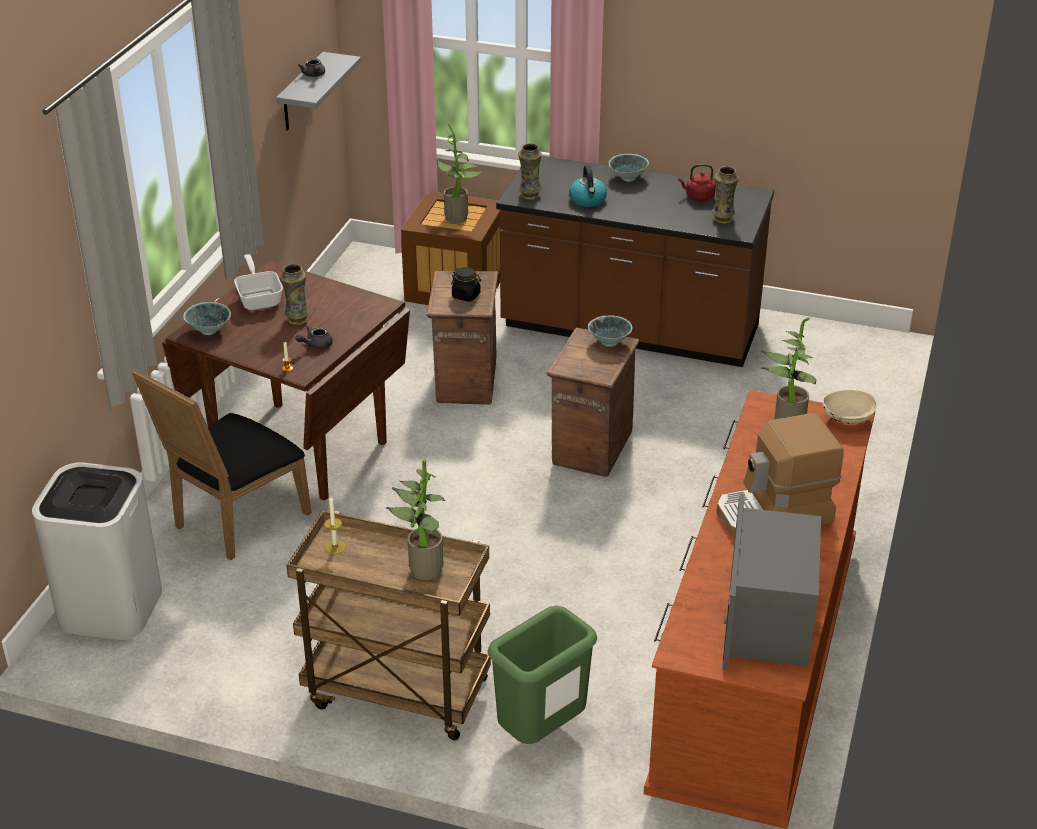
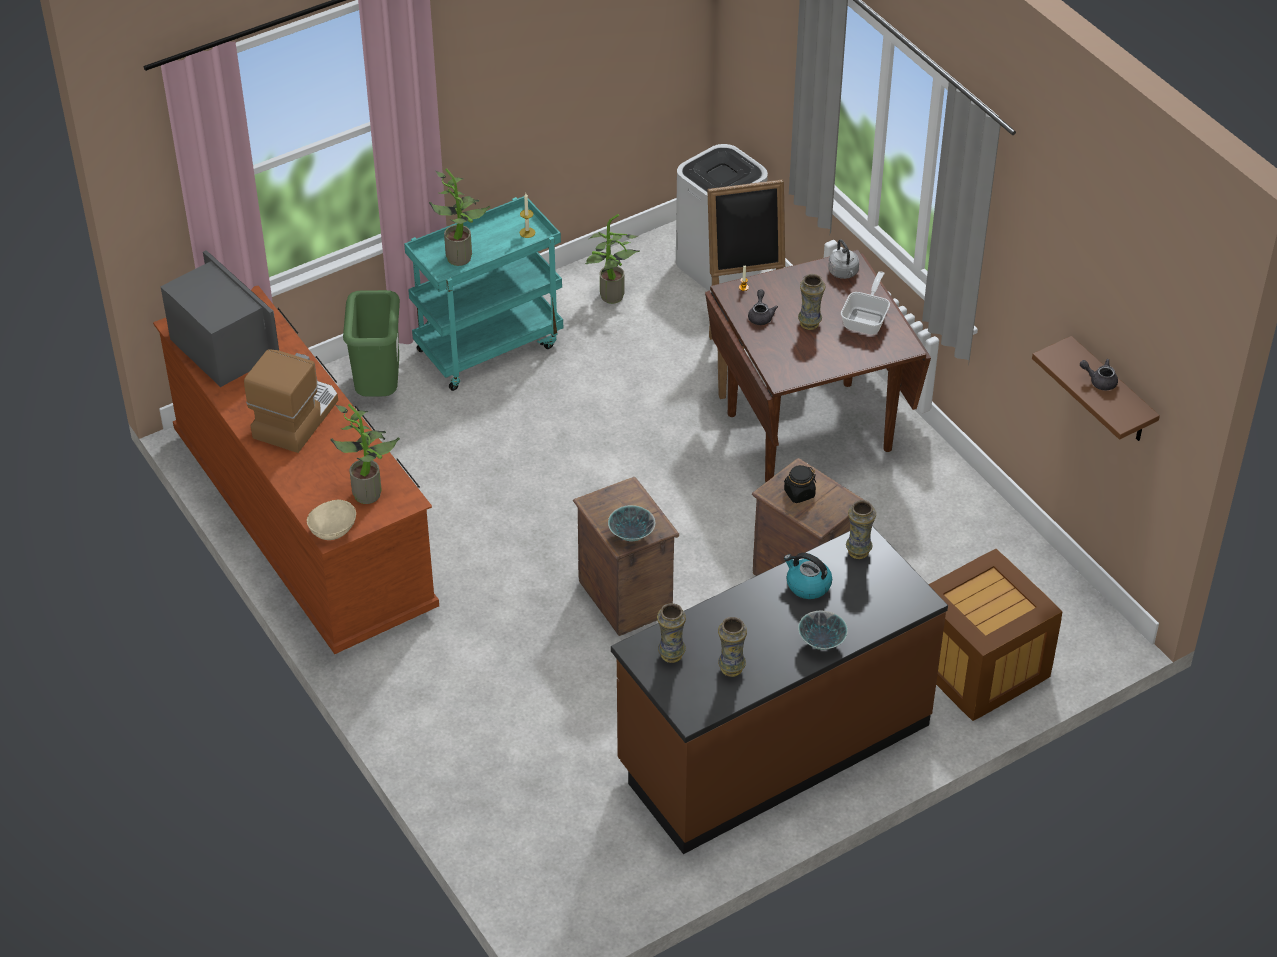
camera: 130 degrees right, 10 degrees up
(208, 330) = (844, 273): bowl -> grey kettle
(259, 298) = (867, 319): frying pan -> frying pan turned 90 degrees counterclockwise
(301, 93) = (1111, 393): grey shelf -> brown shelf
(395, 693) = (489, 346): brown cart -> turquoise cart
(460, 217) = (982, 604): potted plant -> potted plant (610, 298)
(698, 197) = (731, 668): red kettle -> vase

